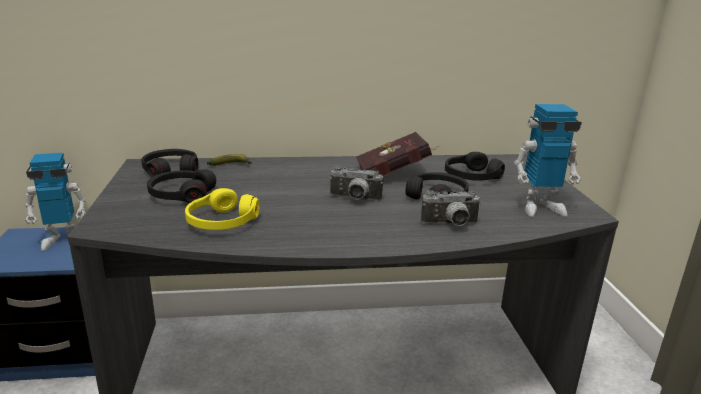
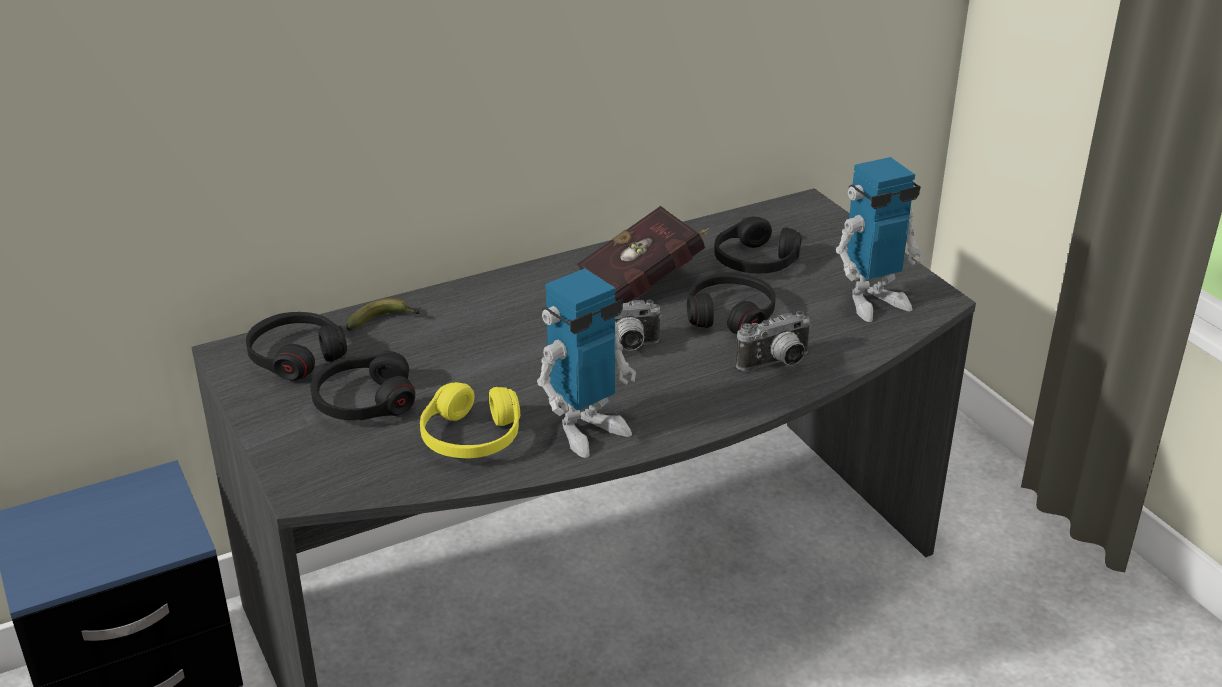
camera: 20 degrees left, 10 degrees up
(62, 240) = (112, 511): toy robot -> toy robot (587, 430)

